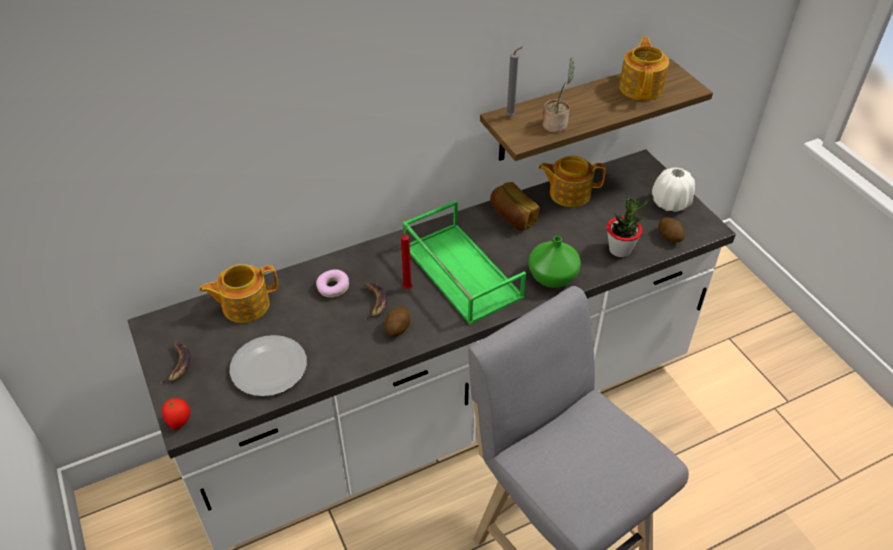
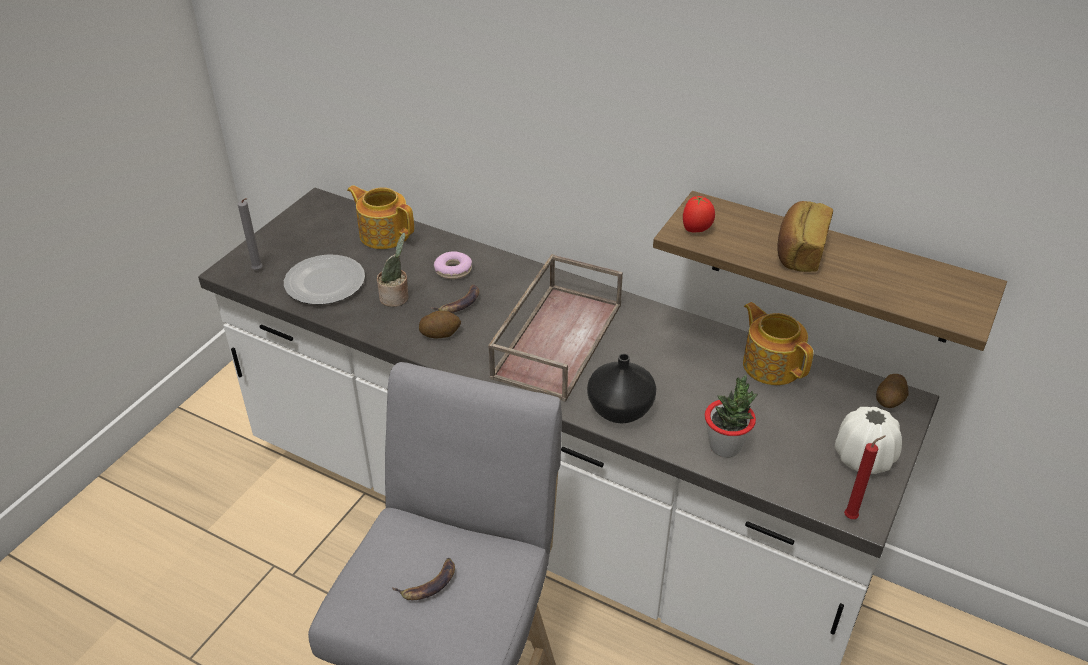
camera: 55 degrees right, 5 degrees down
(177, 364) = (288, 234): banana -> banana (428, 583)
(180, 422) = (230, 267): tomato -> tomato (696, 230)
(408, 287) = (500, 315): red candle -> red candle (852, 517)
(460, 271) = (556, 339): green tray -> brown tray
(511, 116) = (715, 210): grey candle -> grey candle (258, 270)
(512, 217) = (680, 339): bread -> bread (799, 252)
(551, 276) = (620, 408): green vase -> black vase
(556, 124) = (741, 244): potted plant -> potted plant (396, 298)
(641, 87) = (905, 279): teapot -> none
(670, 237) = (799, 482): potato -> potato (889, 401)

